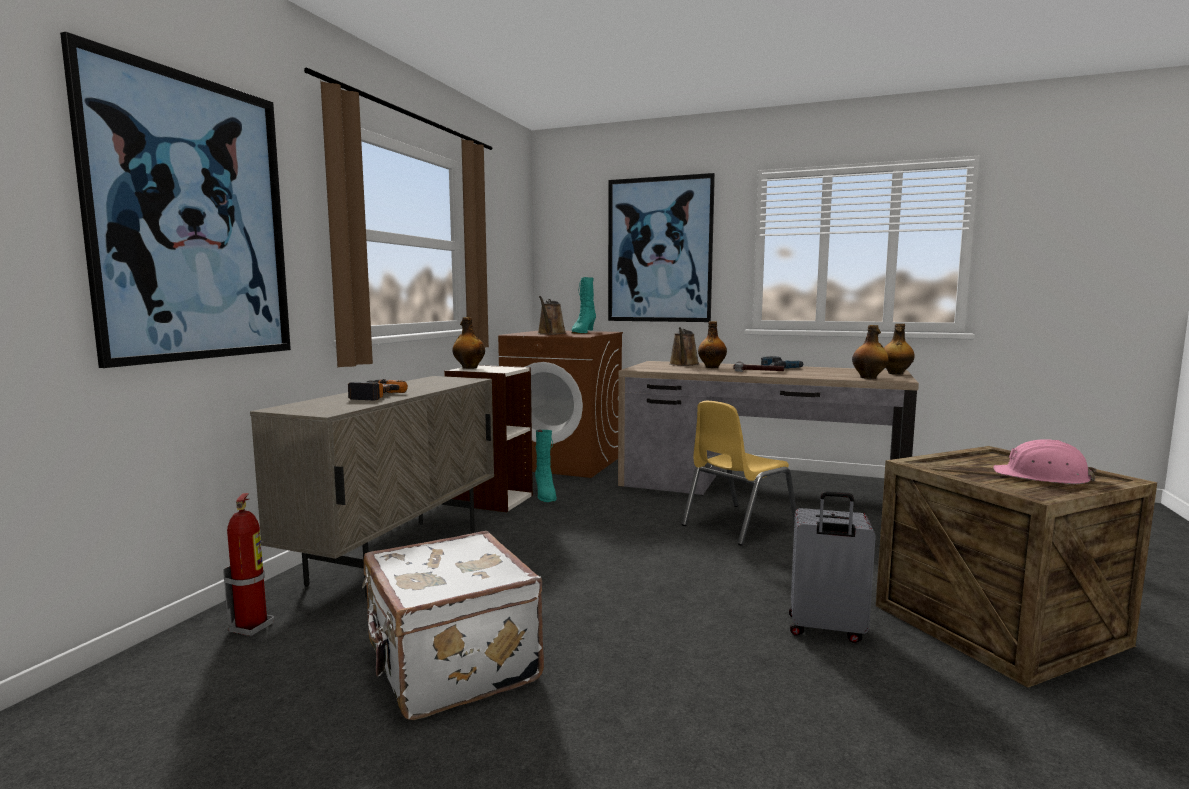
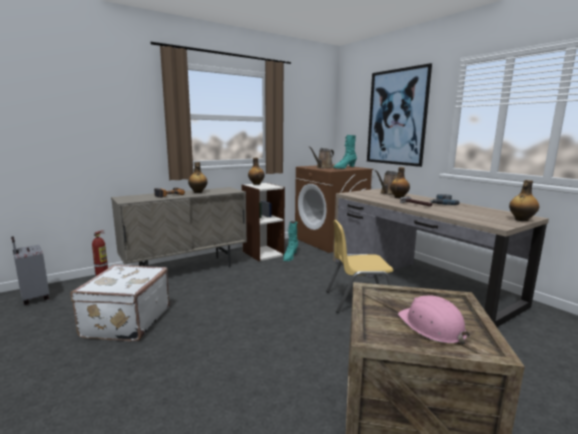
camera: 35 degrees right, 5 degrees up
(193, 219) = (96, 116): picture -> none
(825, 630) = (292, 377): grey suitcase -> grey suitcase (34, 298)
(869, 377) = (481, 220): bottle -> bottle (198, 192)

